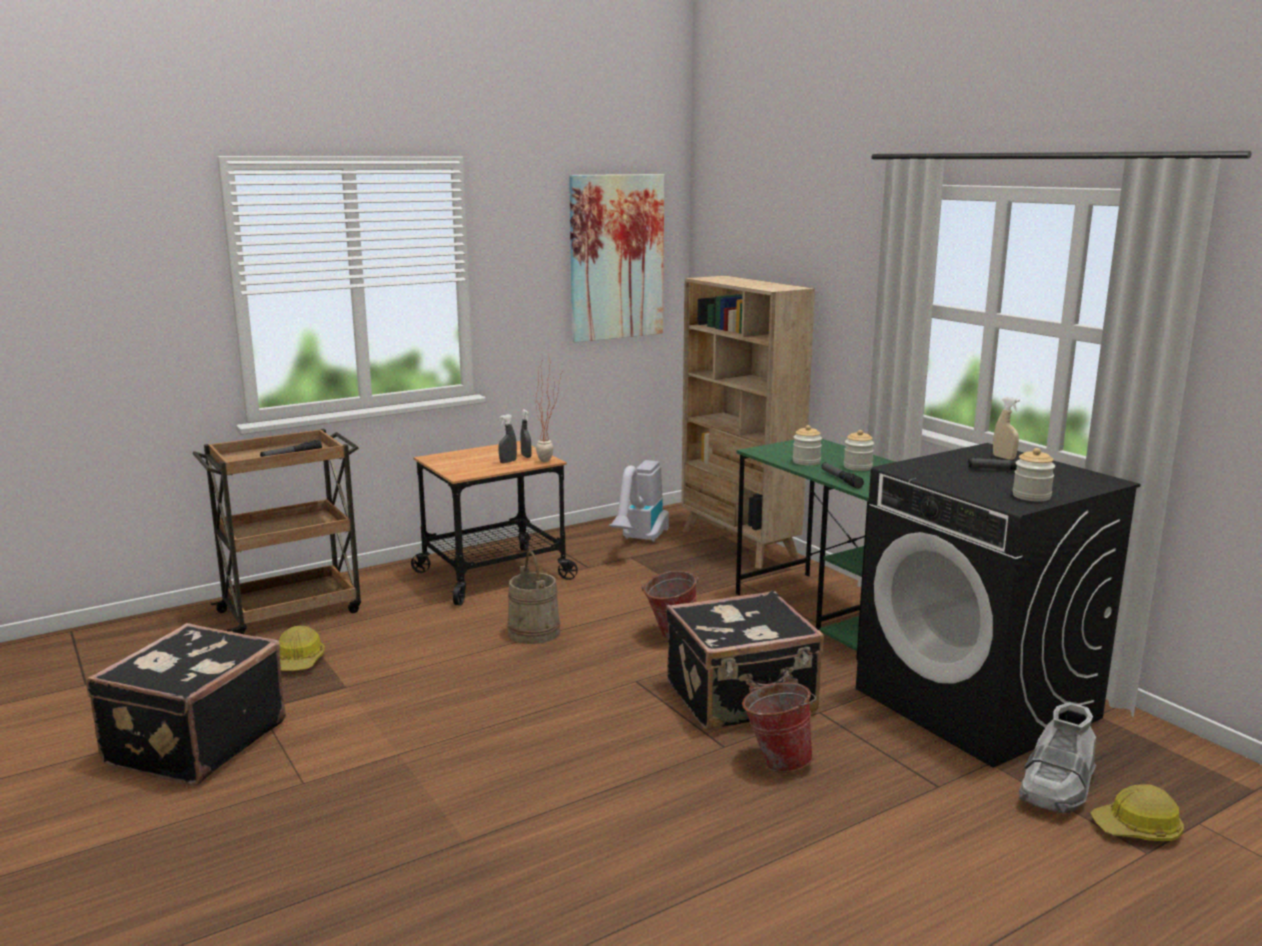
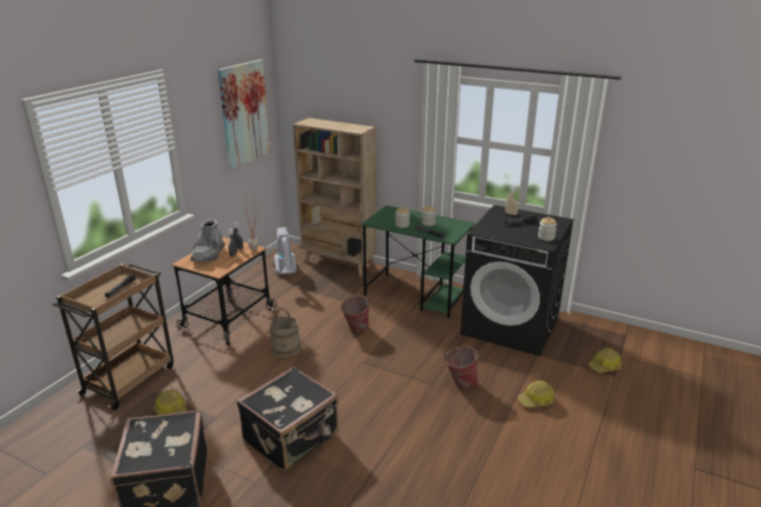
camera: 30 degrees left, 10 degrees up
(742, 699) = (418, 355): black suitcase -> black suitcase (292, 438)
(910, 835) = (536, 400): none -> hard hat
(1057, 789) = (567, 358): grey boot -> grey boot (208, 254)

